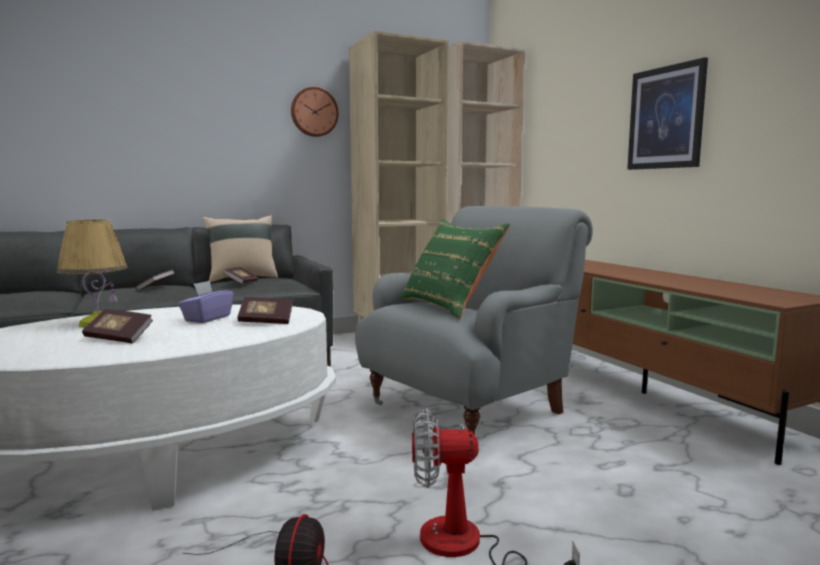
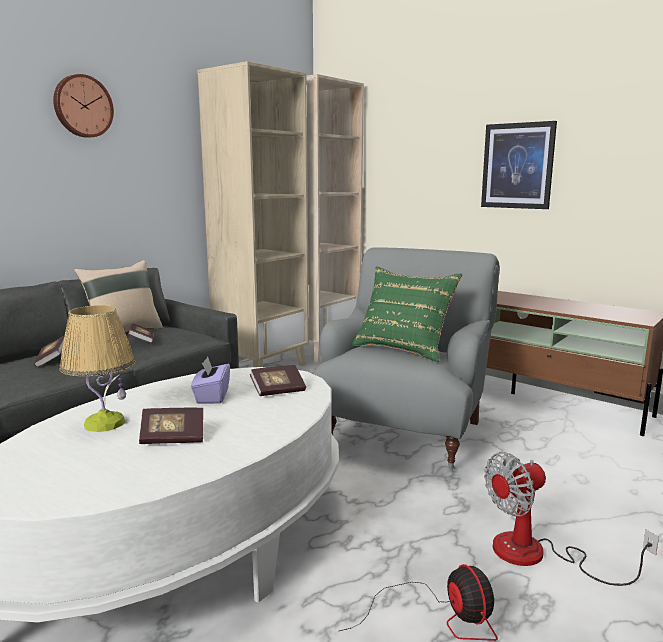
camera: 25 degrees left, 5 degrees up
(314, 112) = (167, 141): wall clock -> wall clock (82, 106)

